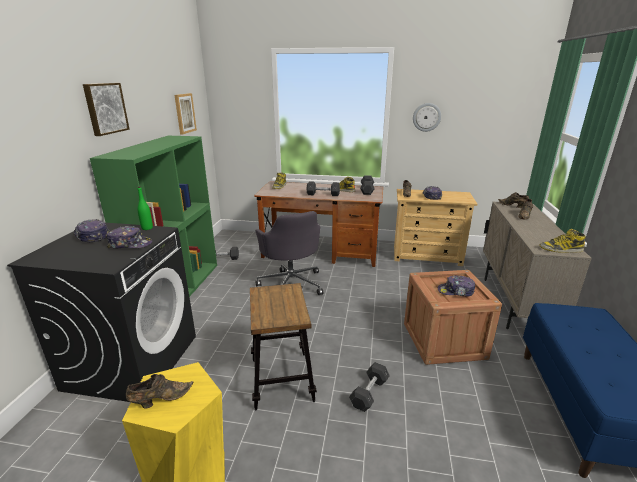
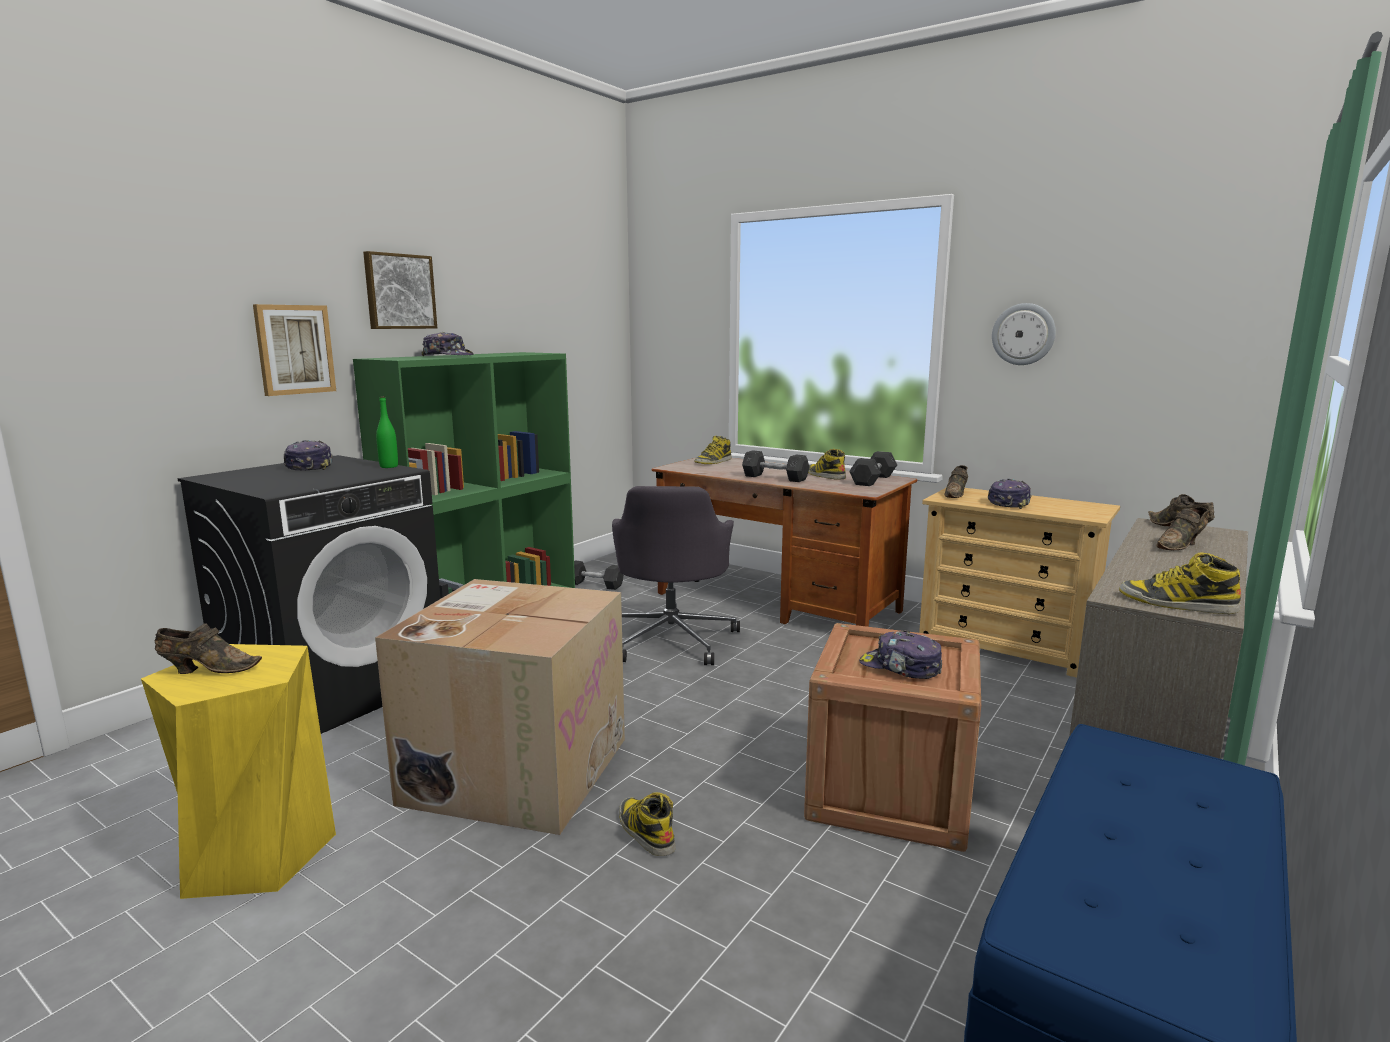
camera: 25 degrees right, 10 degrees down
(130, 244) = (338, 477): cap -> cap (448, 356)
(184, 113) = (569, 323): picture -> picture (294, 349)
(282, 379) = (516, 768): stool -> cardboard box
(369, 393) = (645, 831): grey dumbbell -> boot

